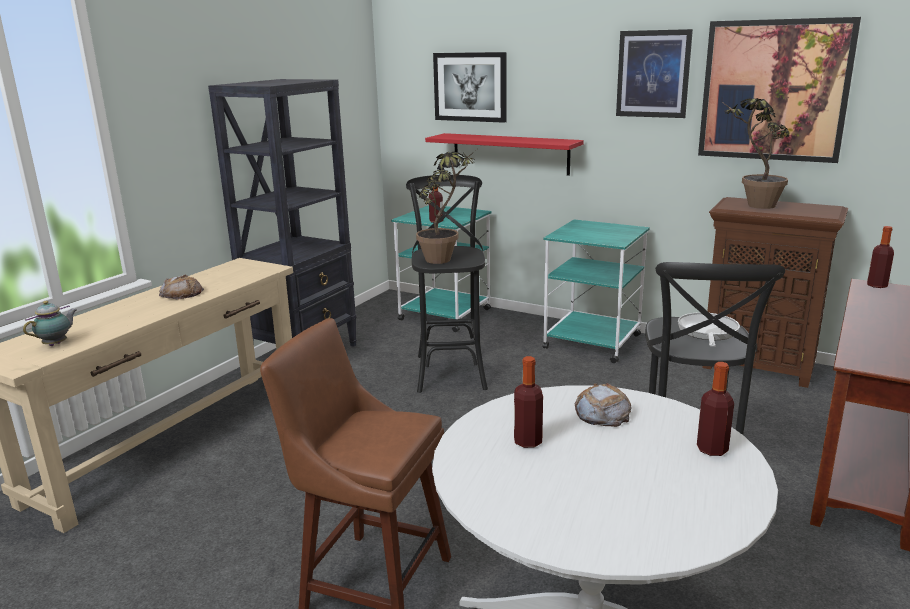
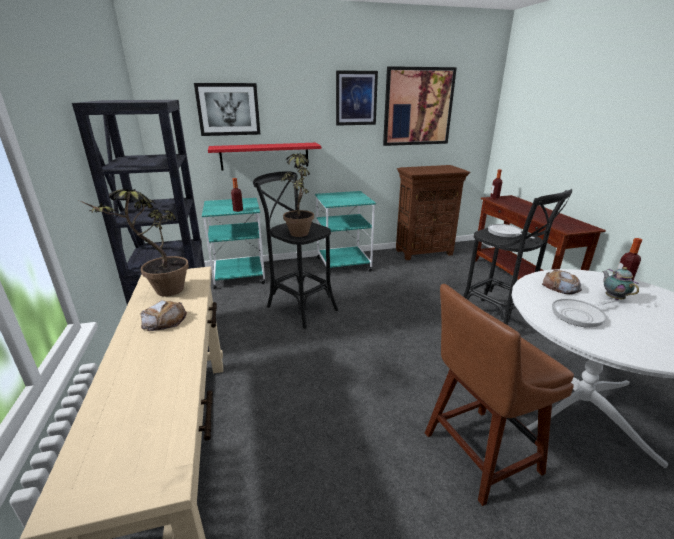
camera: 45 degrees left, 5 degrees up
(57, 344) = (147, 429): teapot -> teapot (613, 298)
(527, 441) = (579, 315): bottle -> frying pan
(753, 206) = (423, 170): potted plant -> potted plant (161, 294)

